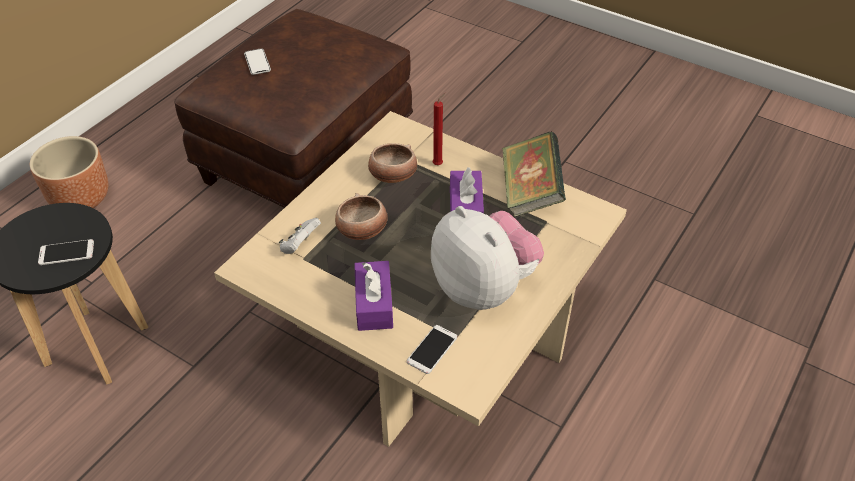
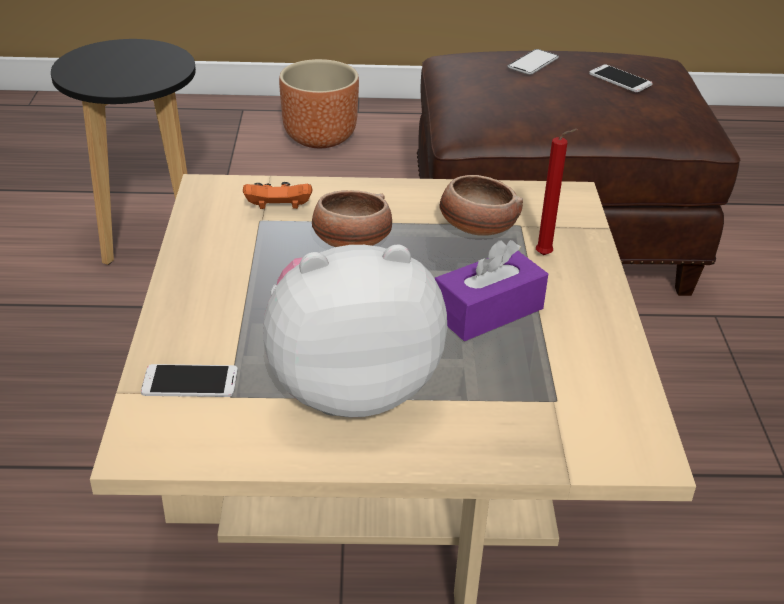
camera: 55 degrees right, 10 degrees down
(66, 252) = (119, 77): phone -> phone (620, 79)
(300, 245) = (278, 210): white game controller -> orange game controller
(374, 304) = (231, 301): purple tissue box -> none
(483, 287) = (350, 386): plush toy -> plush toy turned 120 degrees counterclockwise
(530, 193) = (596, 360): book -> none

